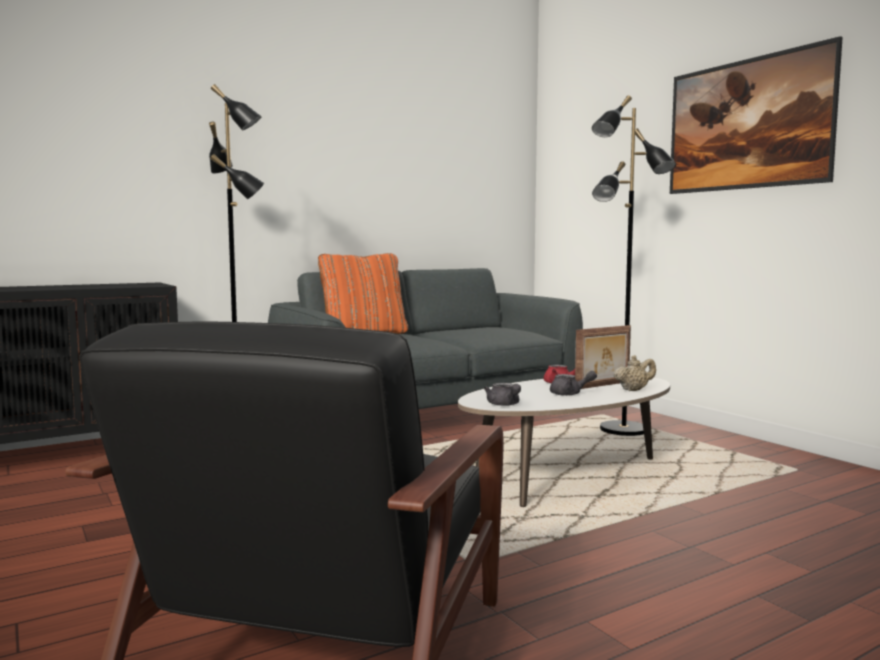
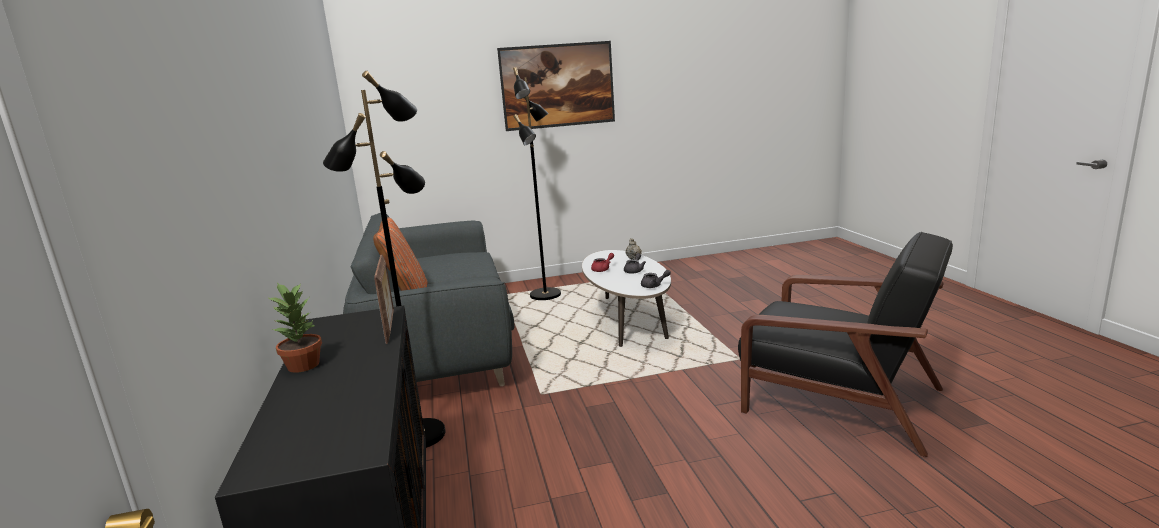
camera: 70 degrees left, 10 degrees up
(56, 285) = (304, 365): none -> potted plant
(603, 385) = (617, 262): picture frame -> picture frame (390, 327)

